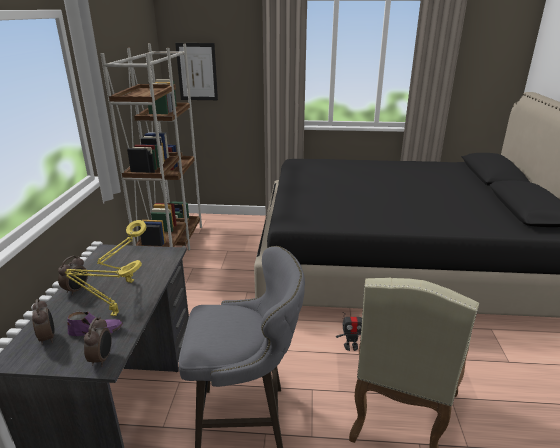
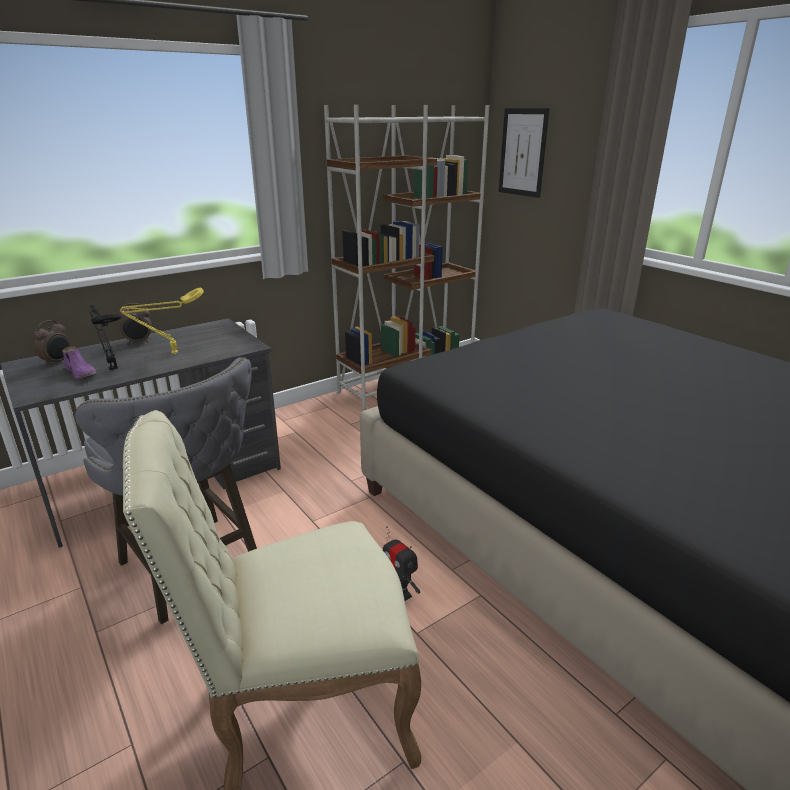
camera: 50 degrees right, 0 degrees up
(102, 359) = (40, 391): alarm clock -> none
(112, 314) = (112, 368): yellow table lamp -> black table lamp

